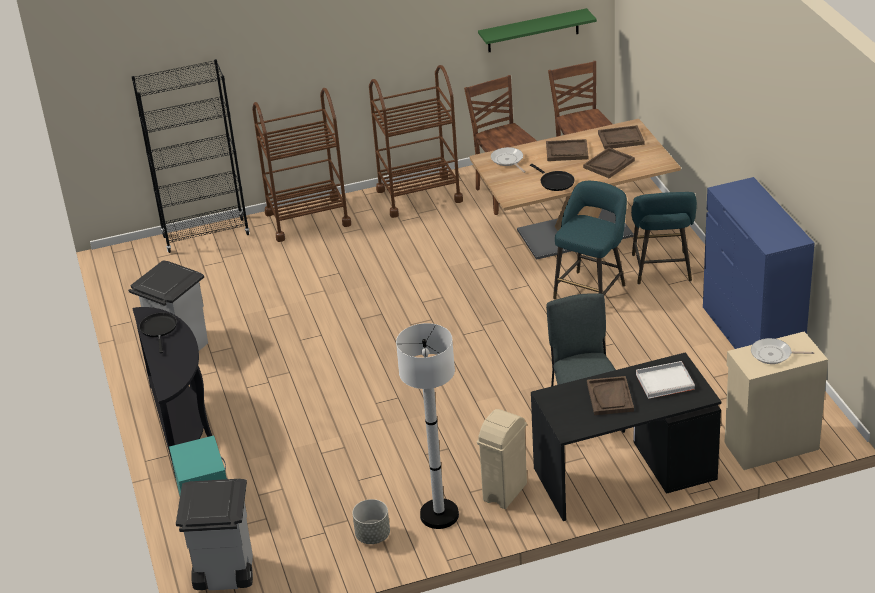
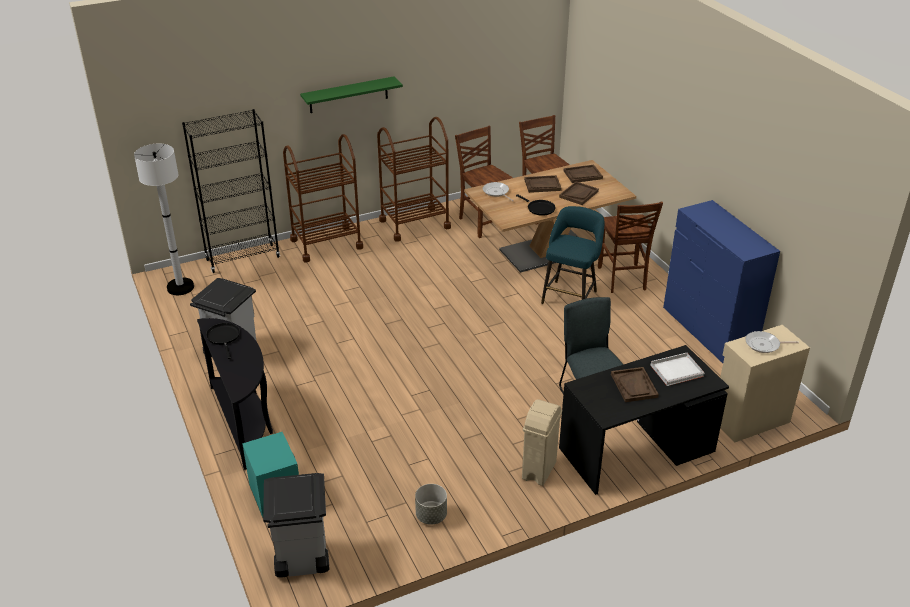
camera: 10 degrees left, 0 degrees up
(439, 515) = (486, 494): white floor lamp -> white floor lamp (180, 287)
(533, 31) = (504, 91): green shelf -> green shelf (348, 95)
(662, 270) = (622, 279): turquoise stool -> brown chair

